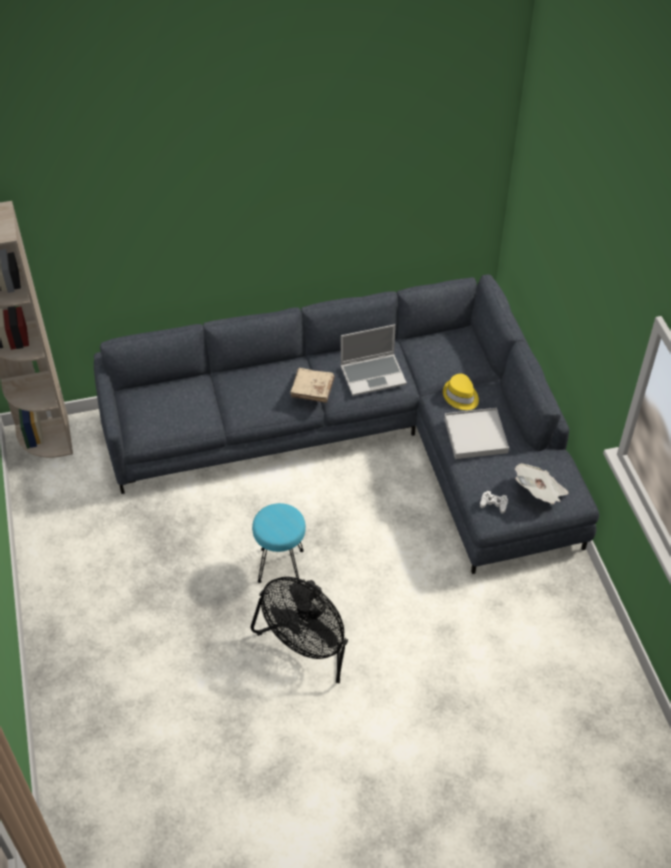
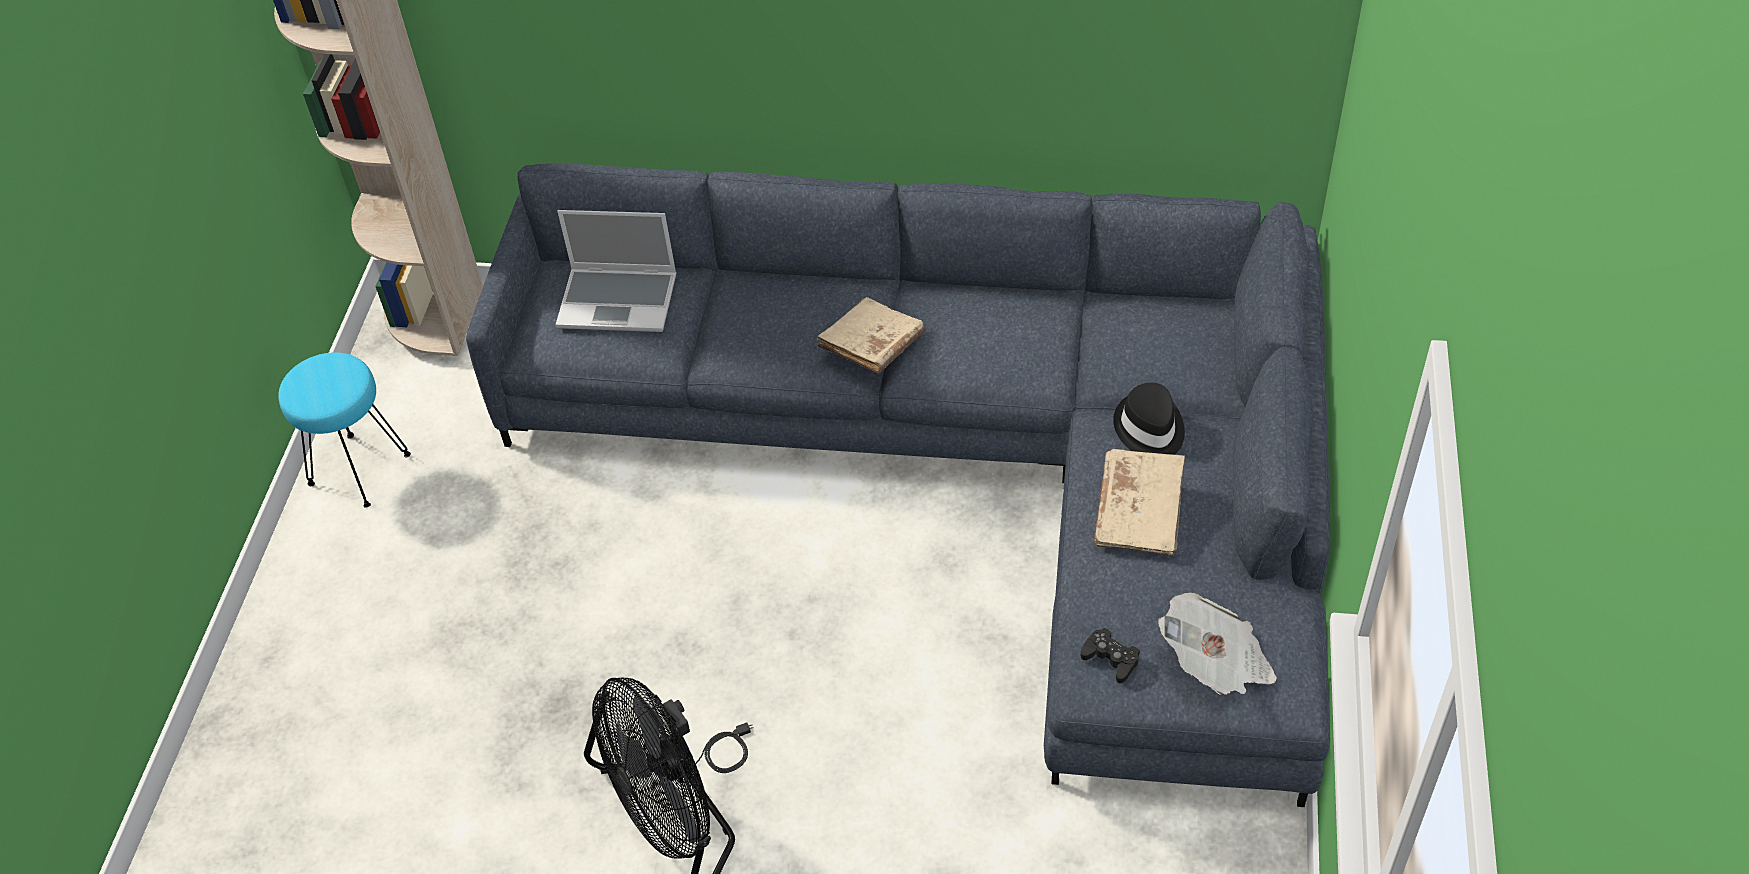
camera: 25 degrees right, 0 degrees up
(281, 566) = (706, 658): turquoise stool -> turquoise stool (360, 470)
(373, 375) = (999, 345): laptop -> laptop (619, 301)
(460, 396) = (1149, 429): yellow hat -> black hat
(475, 436) = (1139, 513): white tray -> beige book
(493, 504) = (1111, 659): white game controller -> black game controller

